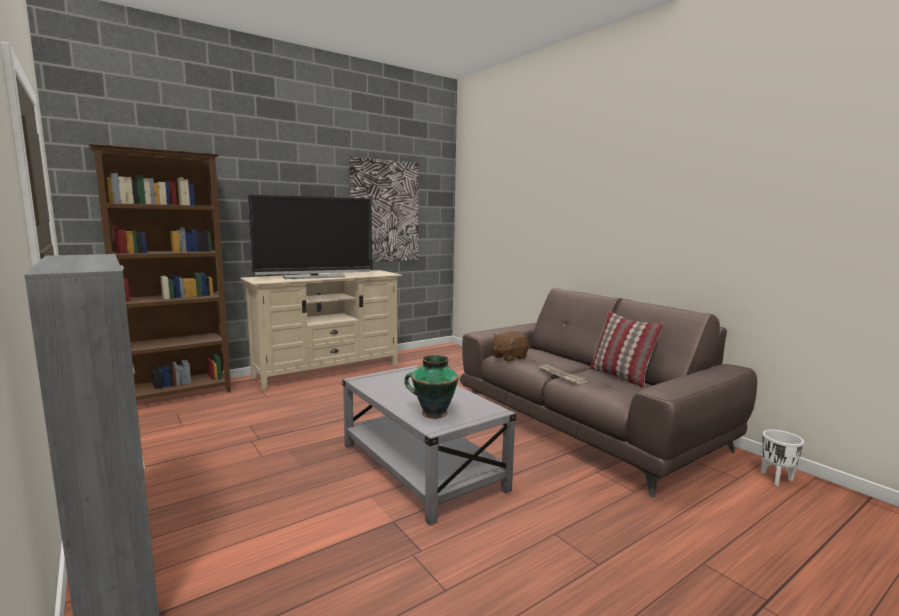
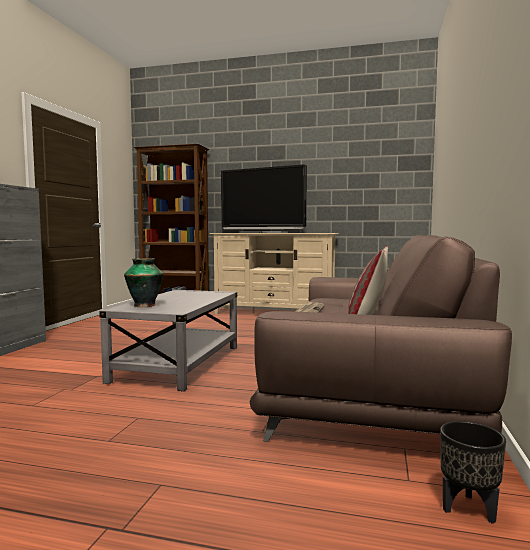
camera: 50 degrees right, 5 degrees down
(384, 211) = (347, 179): picture -> none
(509, 357) = (321, 299): brown plush toy -> none
(776, 478) = (468, 508): white planter -> black planter

